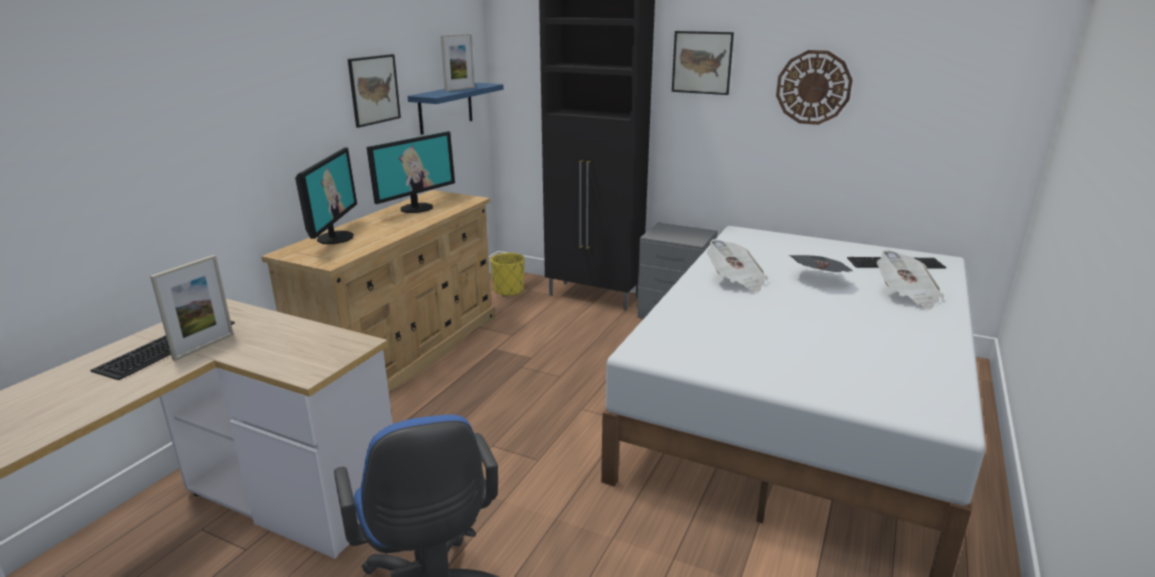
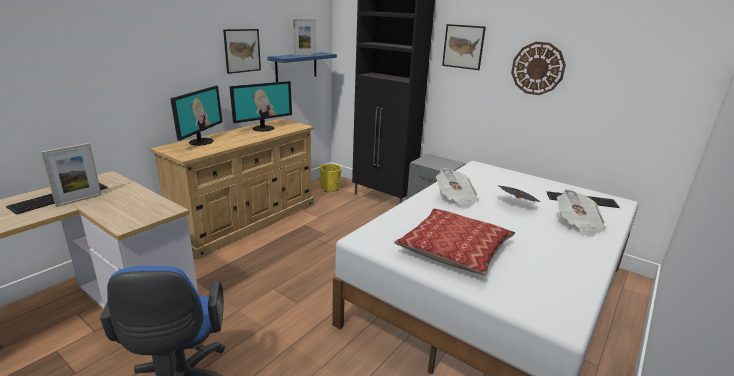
camera: 10 degrees right, 0 degrees up
(771, 348) = (454, 249): none -> pillow

